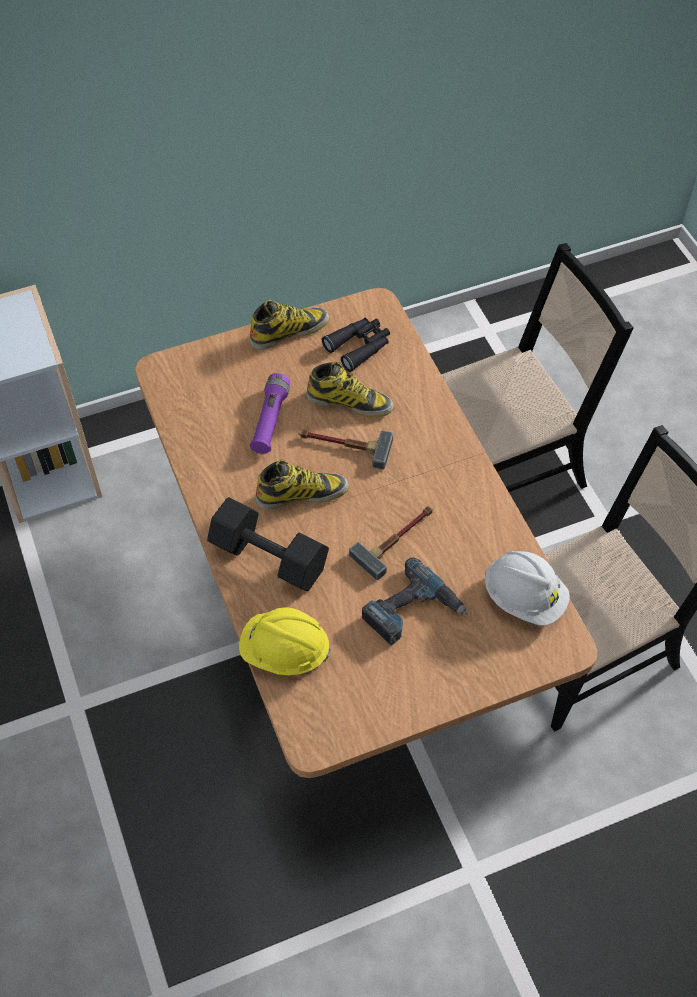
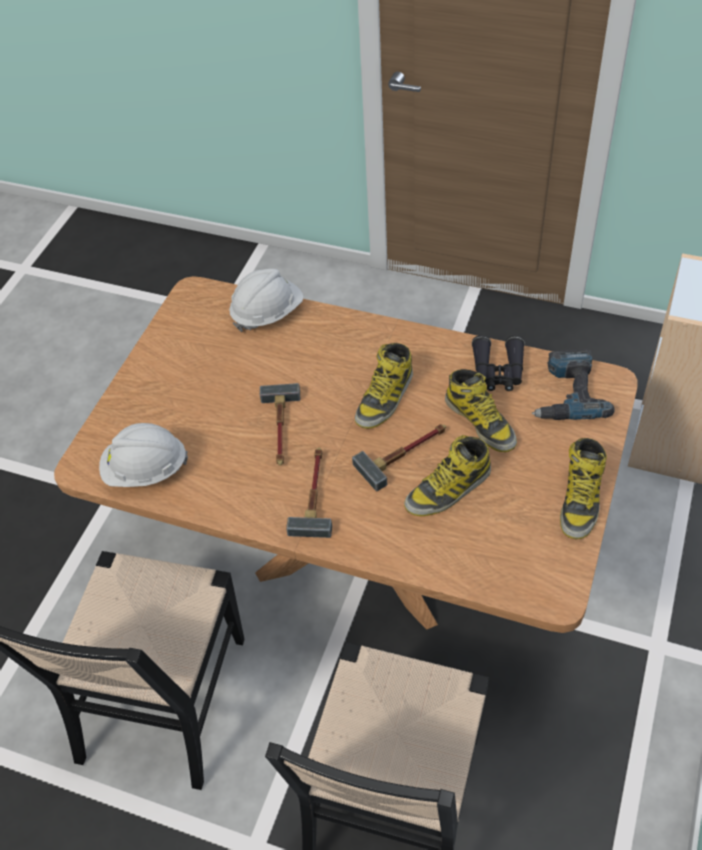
camera: 135 degrees right, 5 degrees down
(270, 420) = (481, 422): purple flashlight -> boot
(271, 556) = (348, 348): black dumbbell -> none
(284, 652) = (267, 313): yellow hard hat -> white hard hat
(359, 346) = (510, 542): black binoculars -> black binoculars (498, 371)
(412, 611) = (215, 397): power drill -> power drill (566, 393)
(431, 474) = (314, 493): none -> hammer

